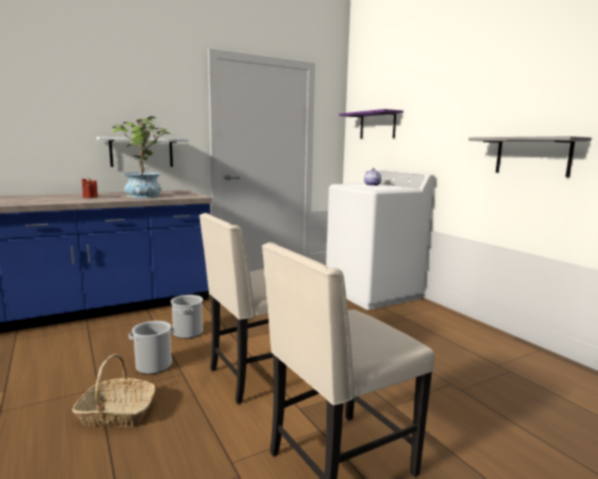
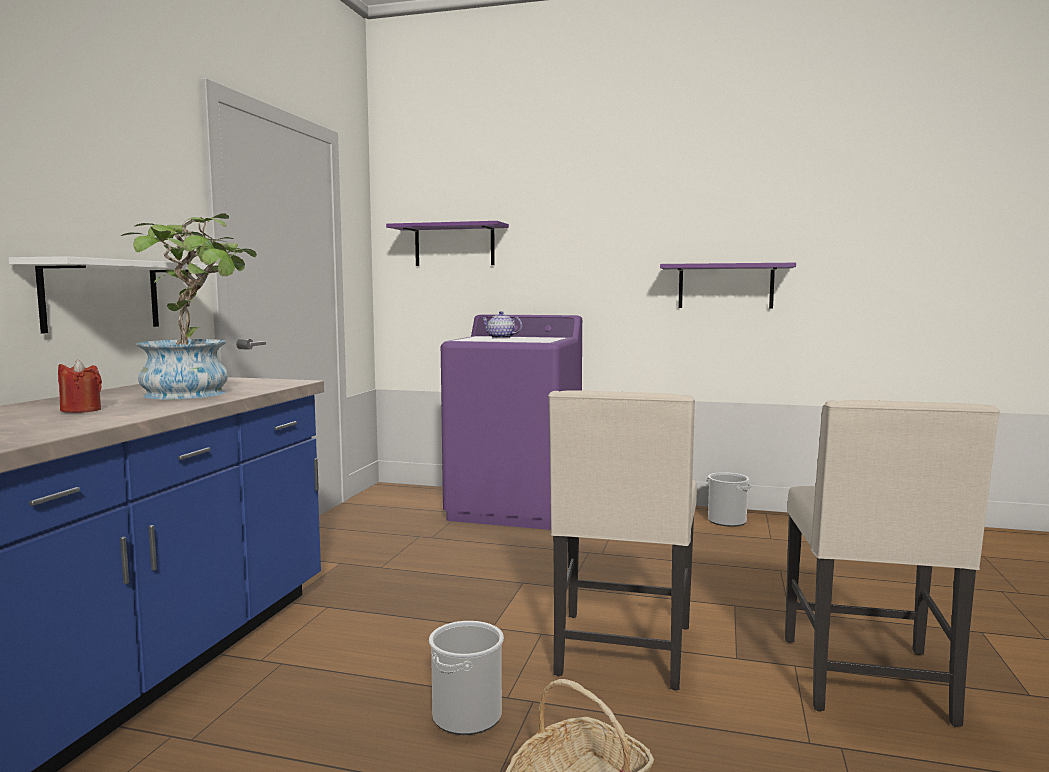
camera: 45 degrees left, 5 degrees down
(188, 332) = (397, 651): bucket -> bucket (727, 521)
(373, 293) = (516, 508): white washing machine -> purple washing machine
(532, 156) = (725, 286): grey shelf -> purple shelf

